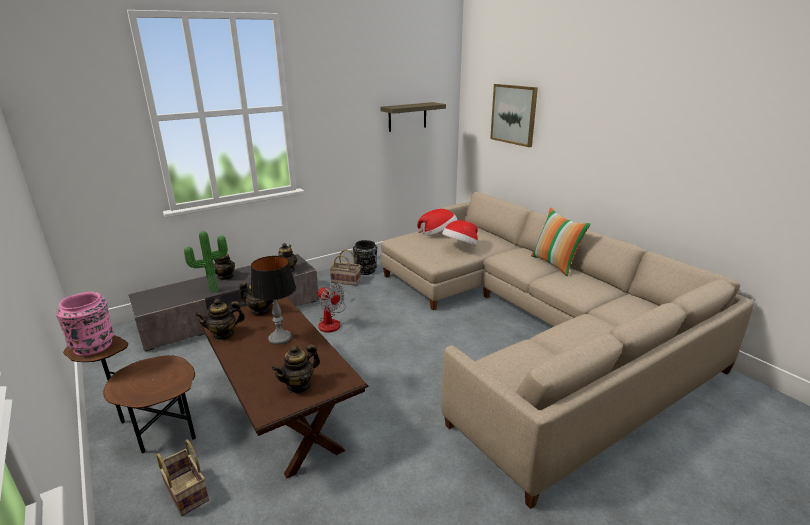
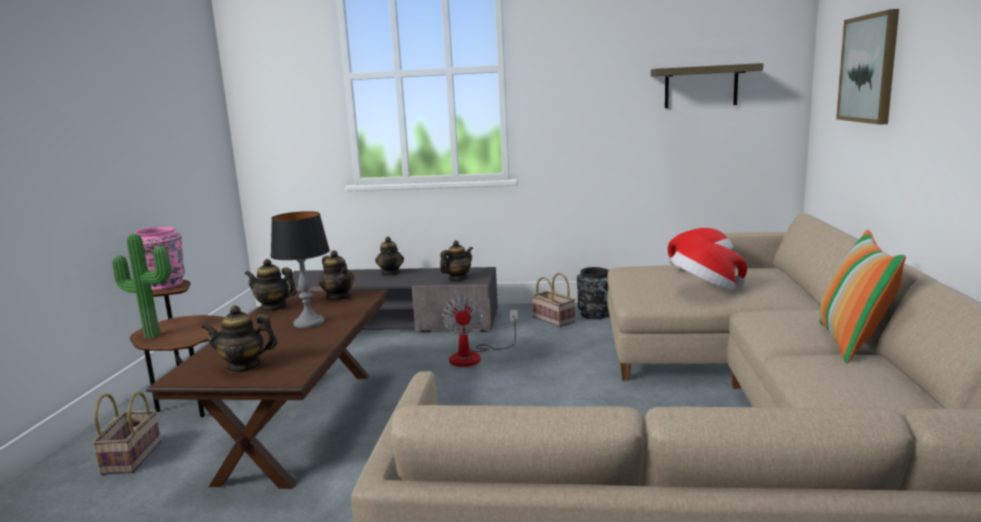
camera: 40 degrees right, 10 degrees down
(213, 290) = (361, 281): potted plant -> potted plant (154, 334)

